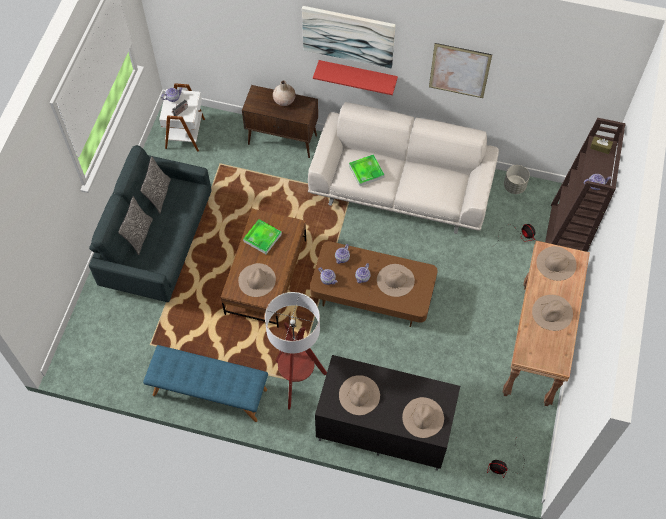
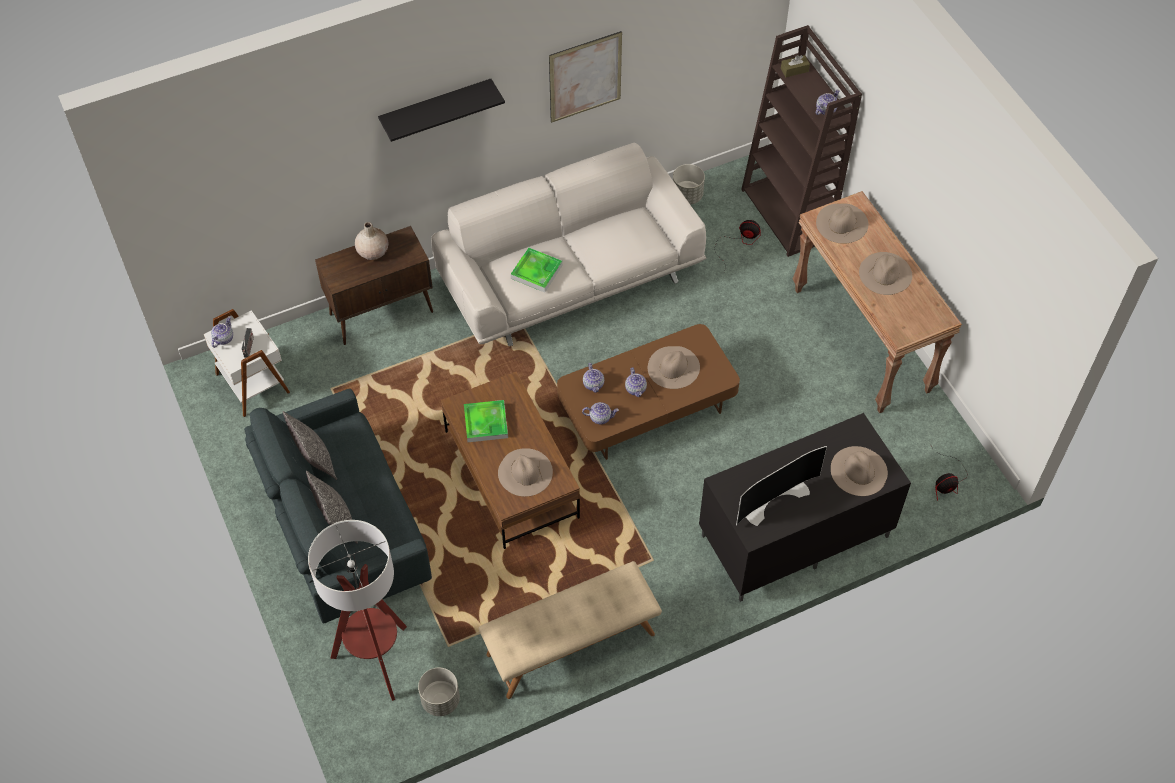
camera: 40 degrees left, 5 degrees down
(120, 370) = (441, 700): none -> grey planter
(209, 392) = (571, 645): blue bench -> beige bench
(297, 381) = (656, 558): floor lamp -> floor lamp (376, 660)
(348, 36) = (436, 109): picture -> black shelf
(357, 75) = (456, 160): red shelf -> none
(359, 395) = (774, 497): beige hat -> television

